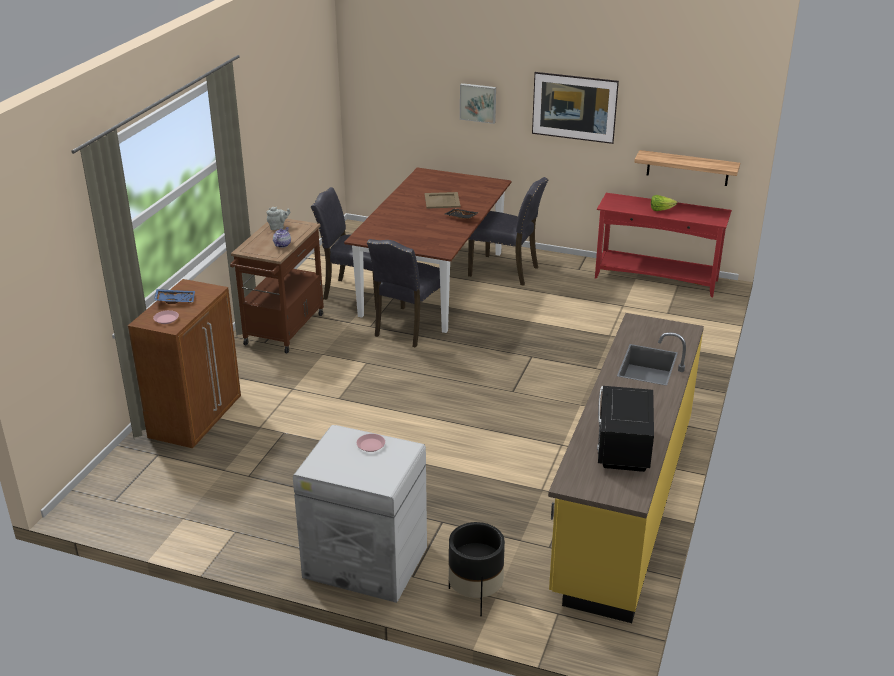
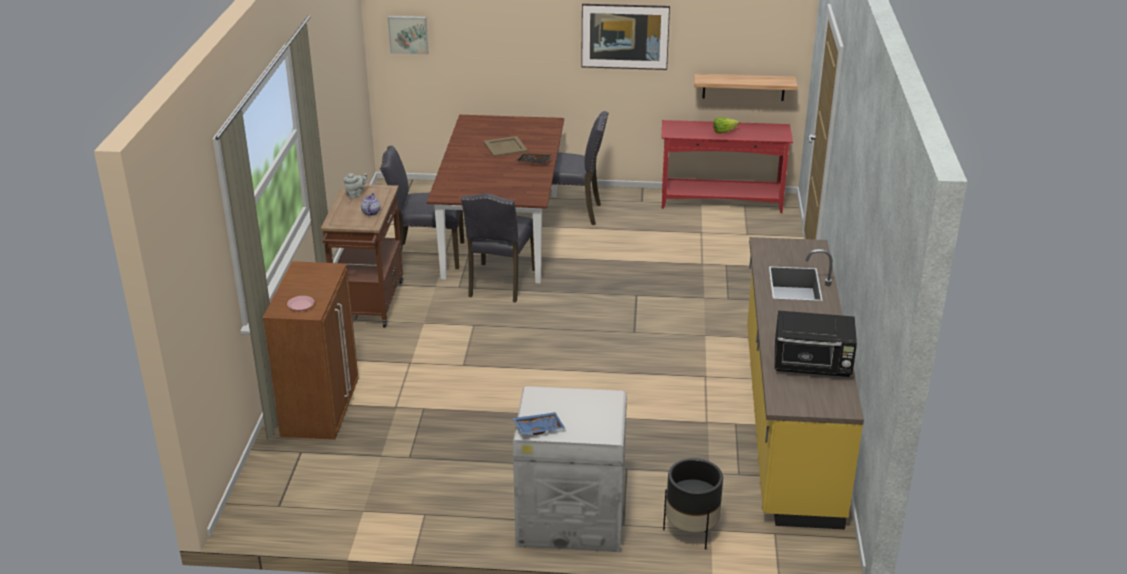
camera: 15 degrees left, 0 degrees up
(175, 300) = (298, 284): blue tray -> blue tray (538, 428)
(371, 445) = (574, 399): pink plate -> none
(478, 102) = (521, 40): picture -> picture (408, 34)
(622, 449) = (813, 365): black microwave -> black microwave turned 75 degrees counterclockwise

